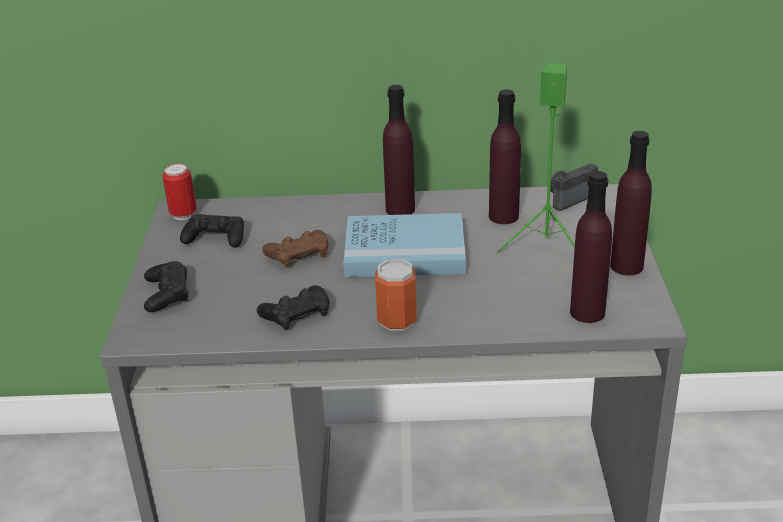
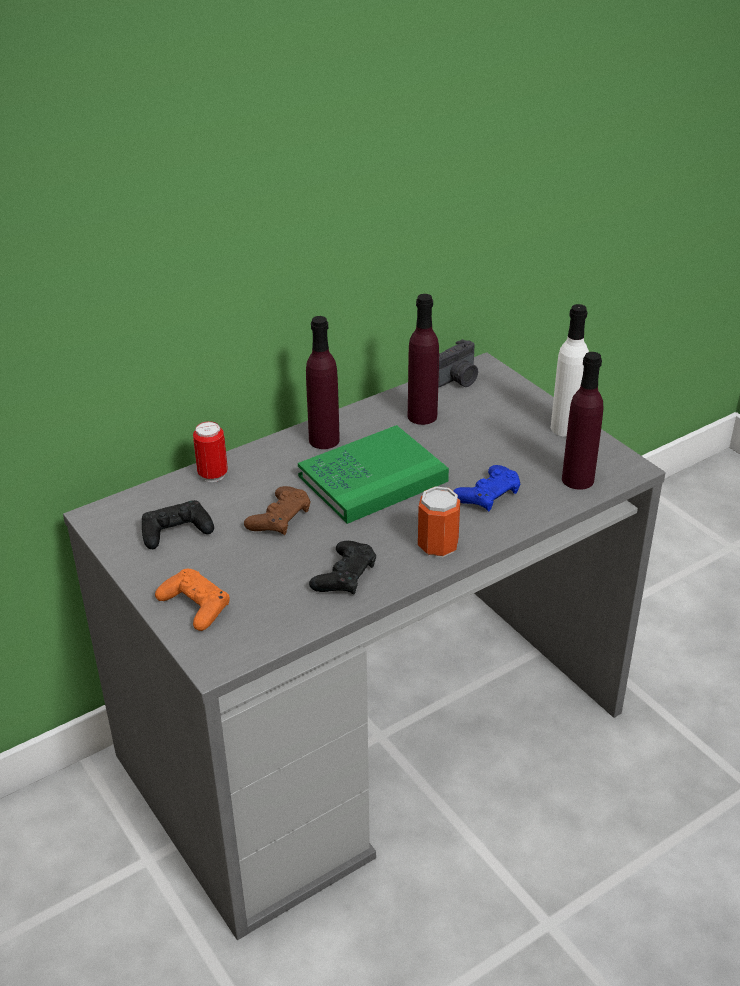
camera: 35 degrees left, 5 degrees up
(167, 293) = (195, 605): black game controller -> orange game controller
(183, 214) = (111, 519): can -> can (213, 475)
(405, 251) = (373, 479): blue book -> green book
(488, 296) = (487, 494): none -> blue game controller
(547, 245) = (486, 430): green speaker -> none
(568, 198) = (457, 380): camera -> camera turned 150 degrees counterclockwise
(626, 266) = (565, 428): purple bottle -> white bottle

